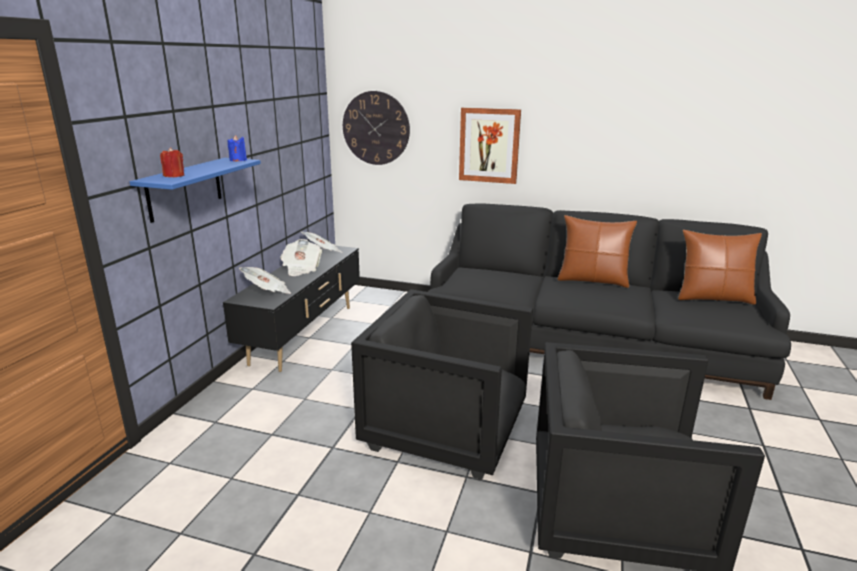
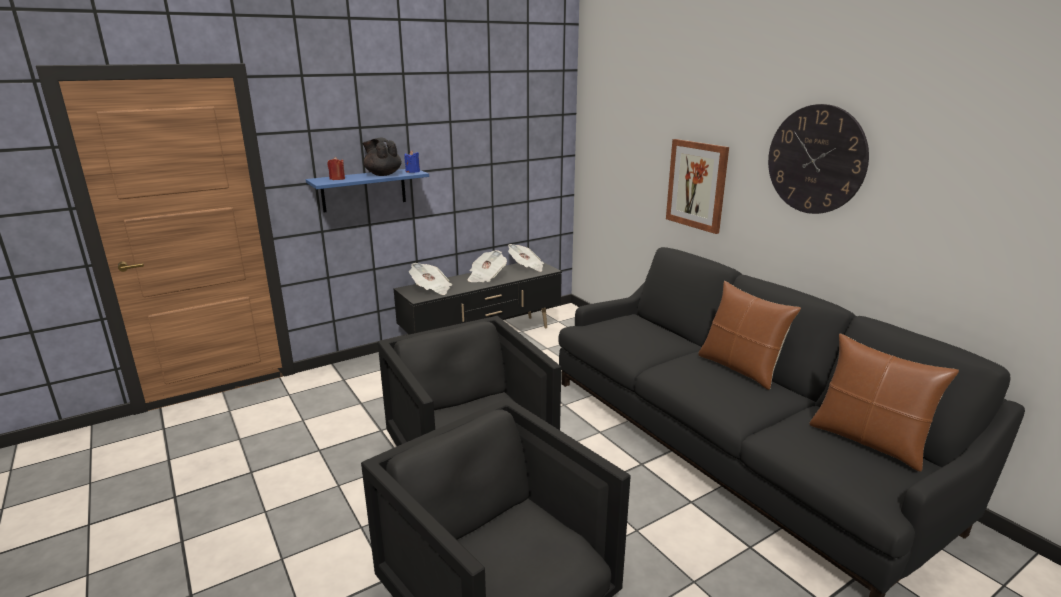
camera: 40 degrees right, 0 degrees up
(214, 166) = (383, 174): none -> black teapot
(376, 128) = (607, 153): wall clock -> wall clock (816, 159)

